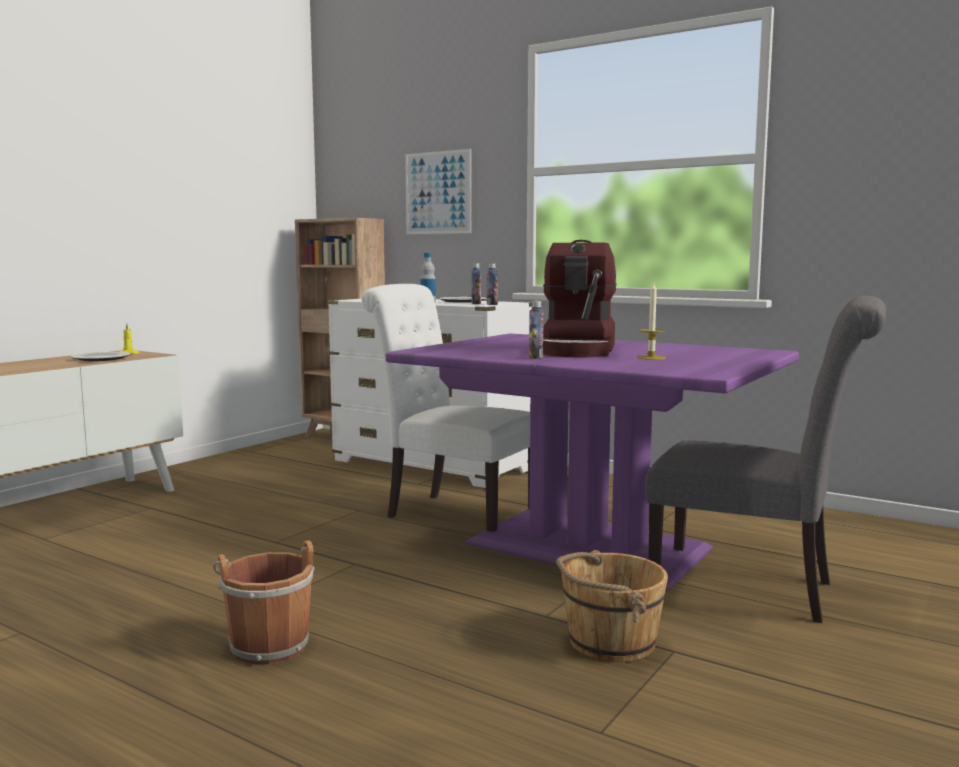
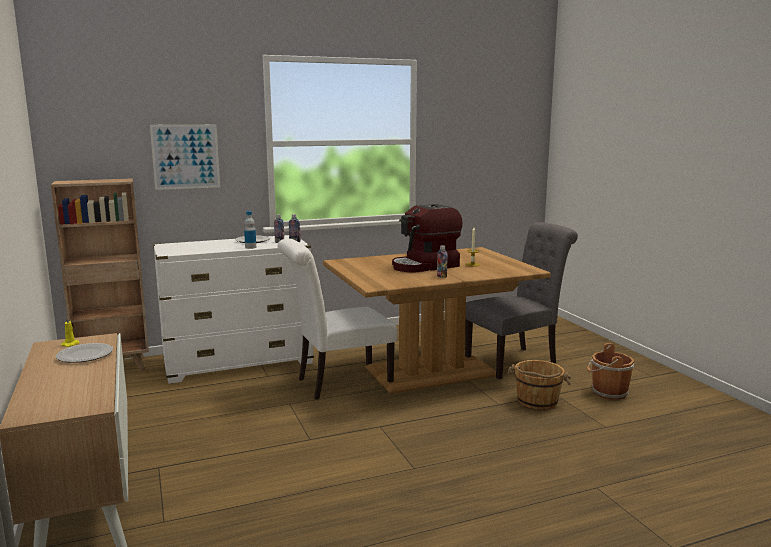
camera: 55 degrees left, 5 degrees up
(268, 645) = (464, 472): brown bucket -> brown bucket (607, 392)
(579, 350) = (425, 266): coffee machine -> coffee machine turned 105 degrees clockwise
(588, 545) = (430, 370): purple dining table -> brown dining table

